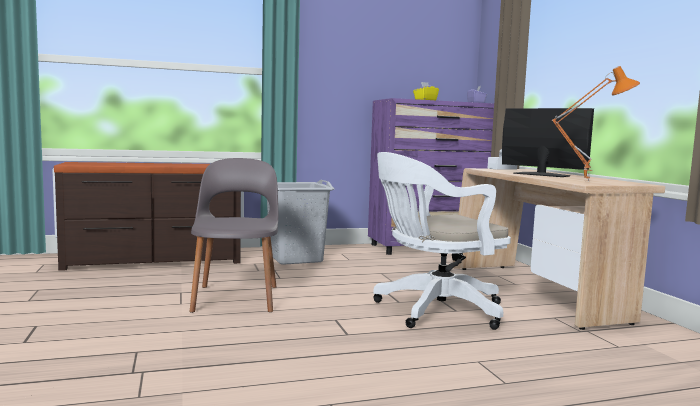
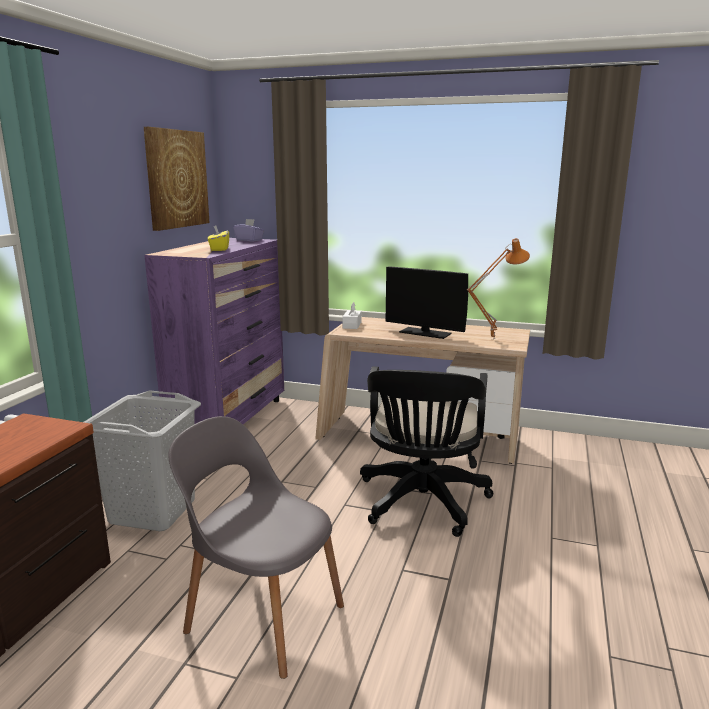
camera: 55 degrees left, 10 degrees up
(423, 53) = (176, 179): none -> picture
(434, 310) = (422, 503): white office chair -> black office chair
(541, 174) = (425, 333): monitor -> monitor turned 135 degrees counterclockwise

